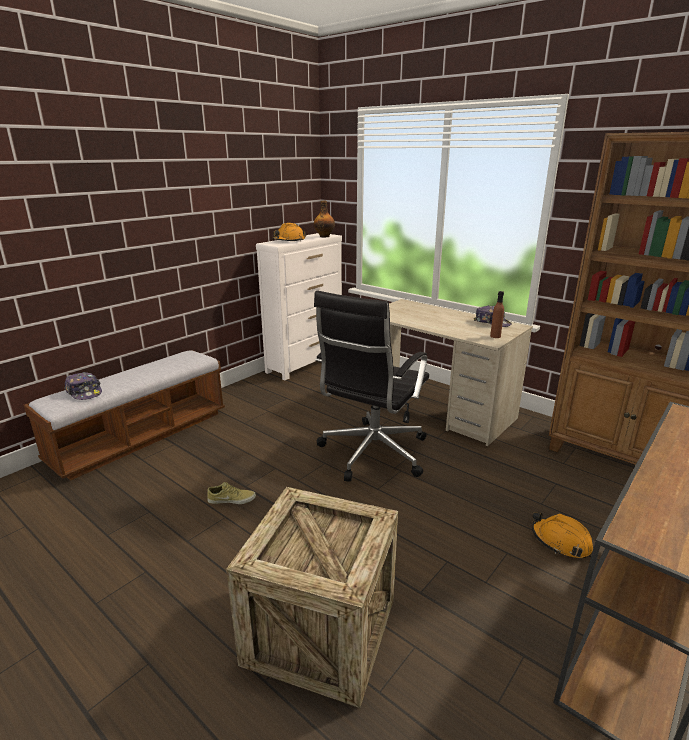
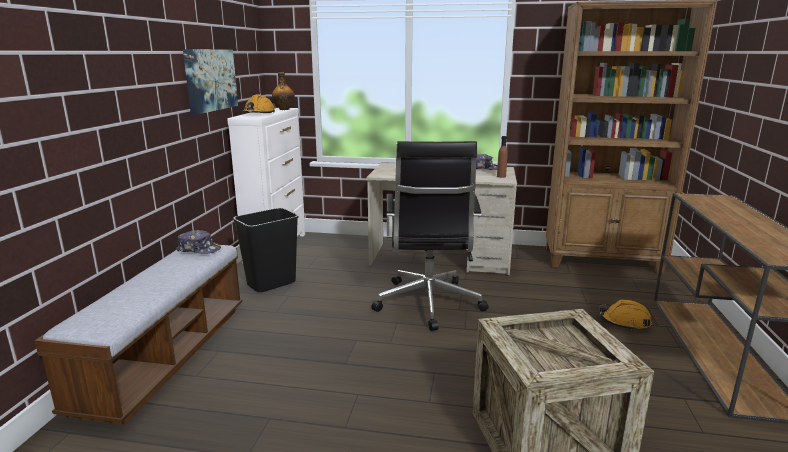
camera: 30 degrees left, 5 degrees down
(84, 392) = (118, 305): cap -> cap (199, 249)
(232, 499) = (346, 378): beige shoe -> none
(239, 209) = (210, 80): none -> picture
(266, 397) = (271, 284): none -> black trash can

